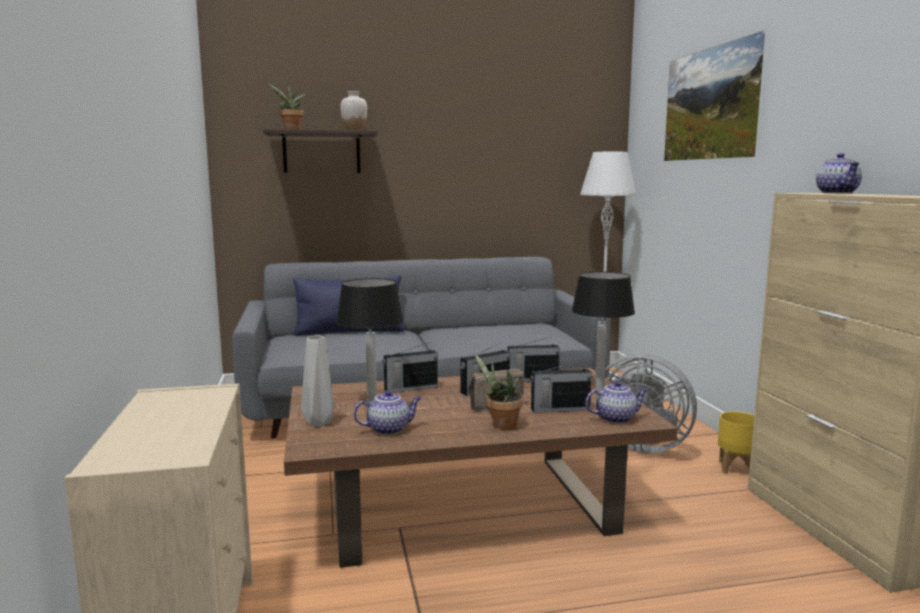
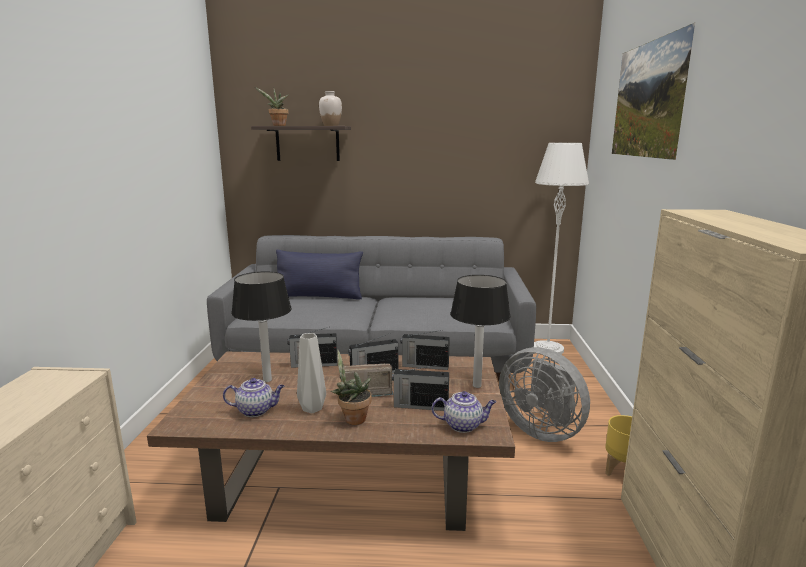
camera: 15 degrees right, 5 degrees up
(318, 422) = (210, 394): grey vase -> grey vase (312, 408)
(838, 193) = (728, 215): teapot -> none

